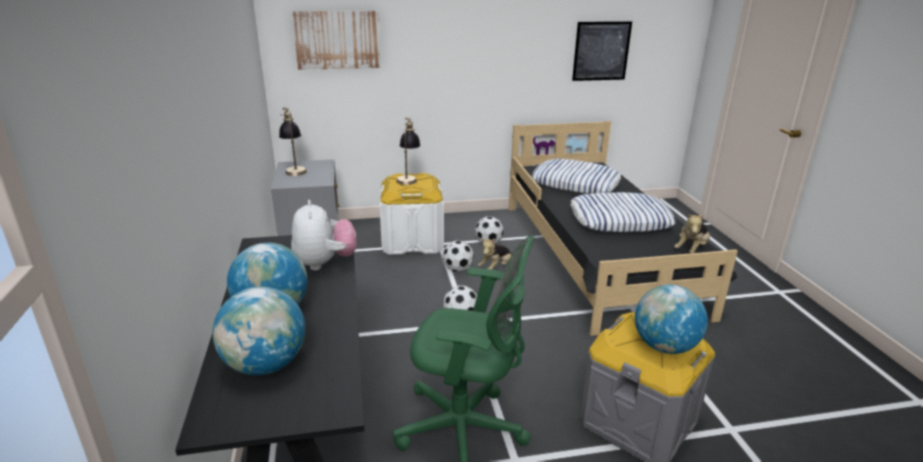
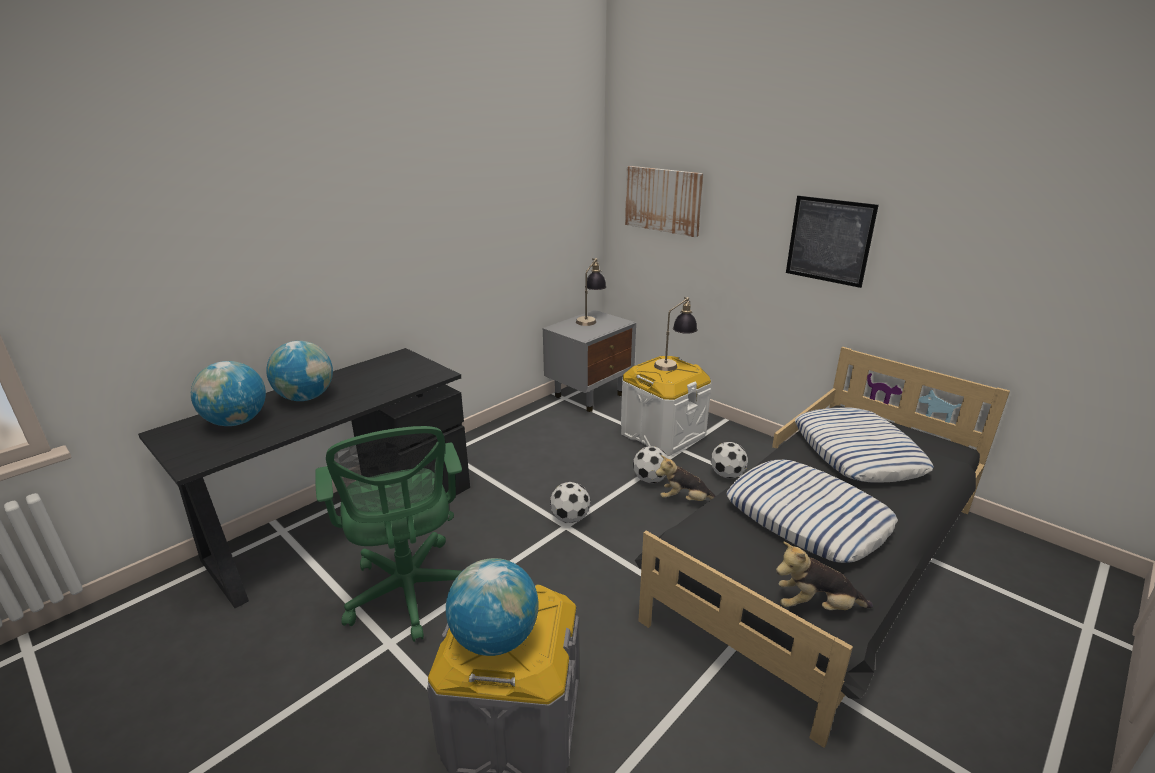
camera: 55 degrees right, 0 degrees up
(325, 263) = (393, 386): plush toy -> none
(601, 51) = (1011, 273): picture -> picture (829, 240)

